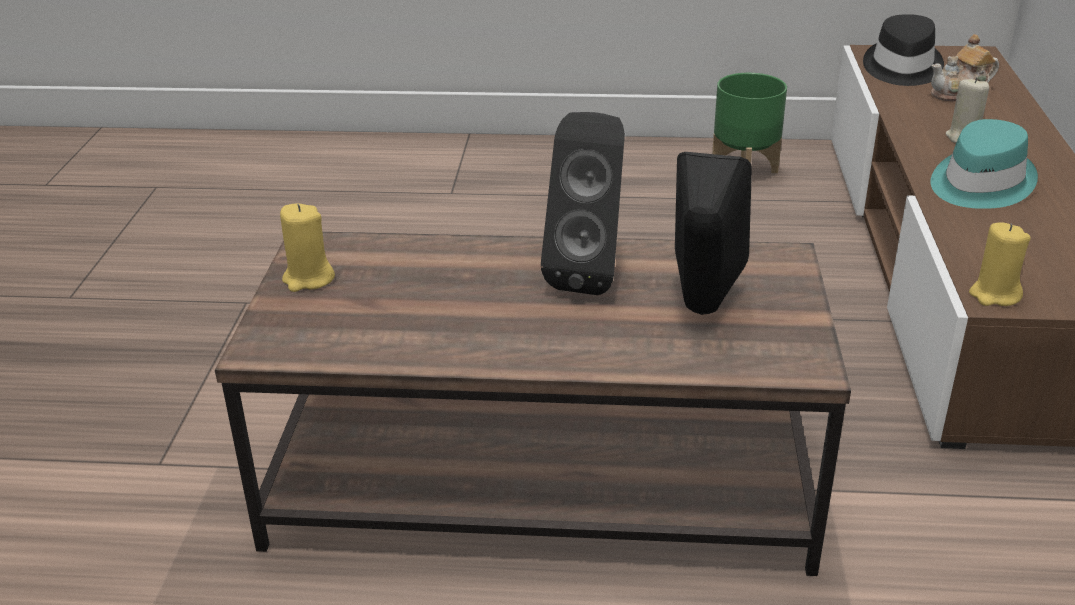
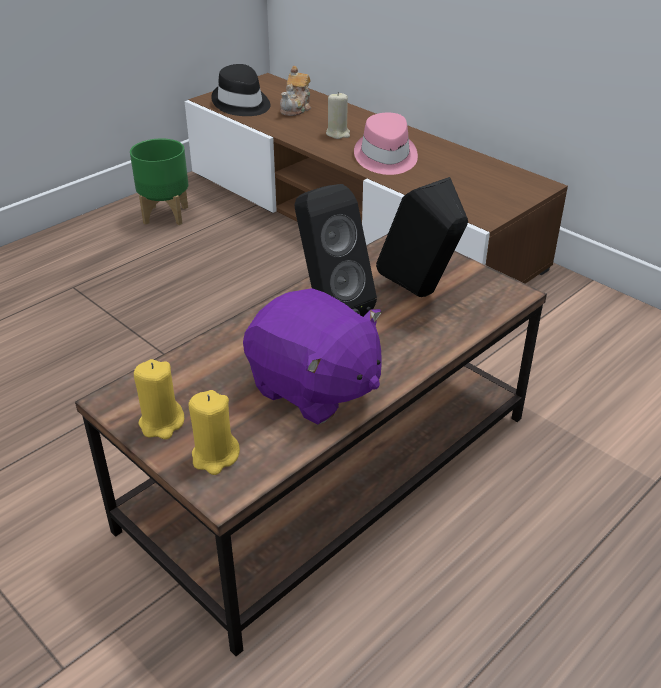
camera: 50 degrees left, 5 degrees up
(454, 326) = (314, 388): none -> purple plush toy
(979, 184) = (385, 157): turquoise hat -> pink hat
(994, 295) = (482, 214): yellow candle -> yellow candle (215, 456)

